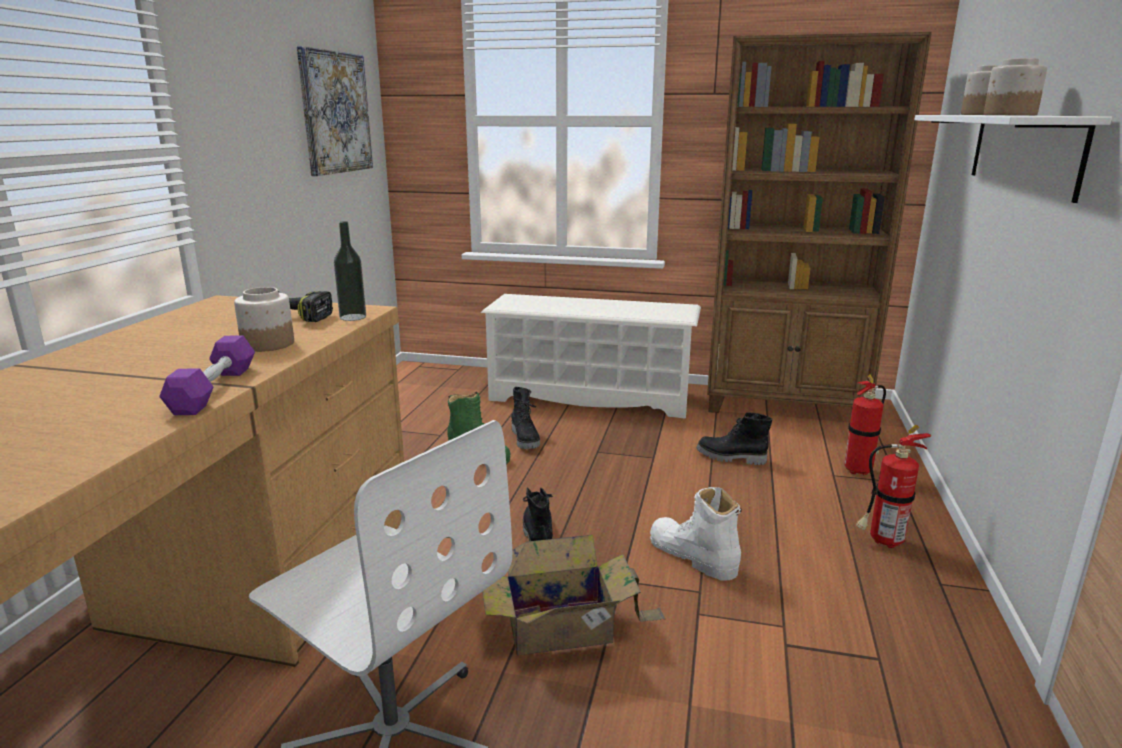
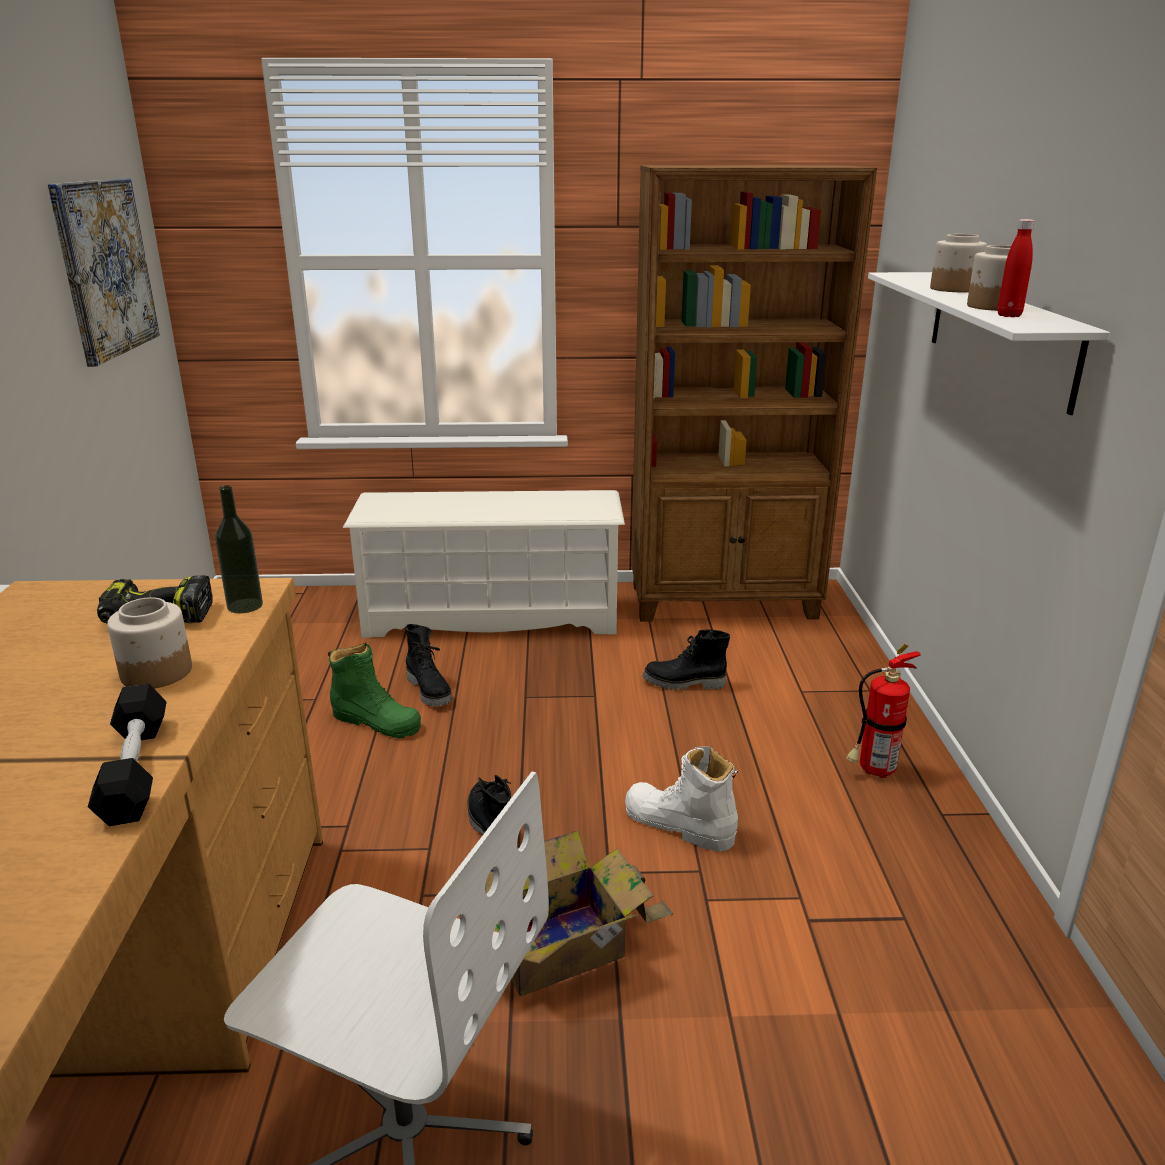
camera: 15 degrees left, 5 degrees up
(214, 389) = (135, 769): purple dumbbell -> black dumbbell
(860, 470) = (827, 681): fire extinguisher -> none
(1017, 115) = (1009, 315): none -> red bottle

